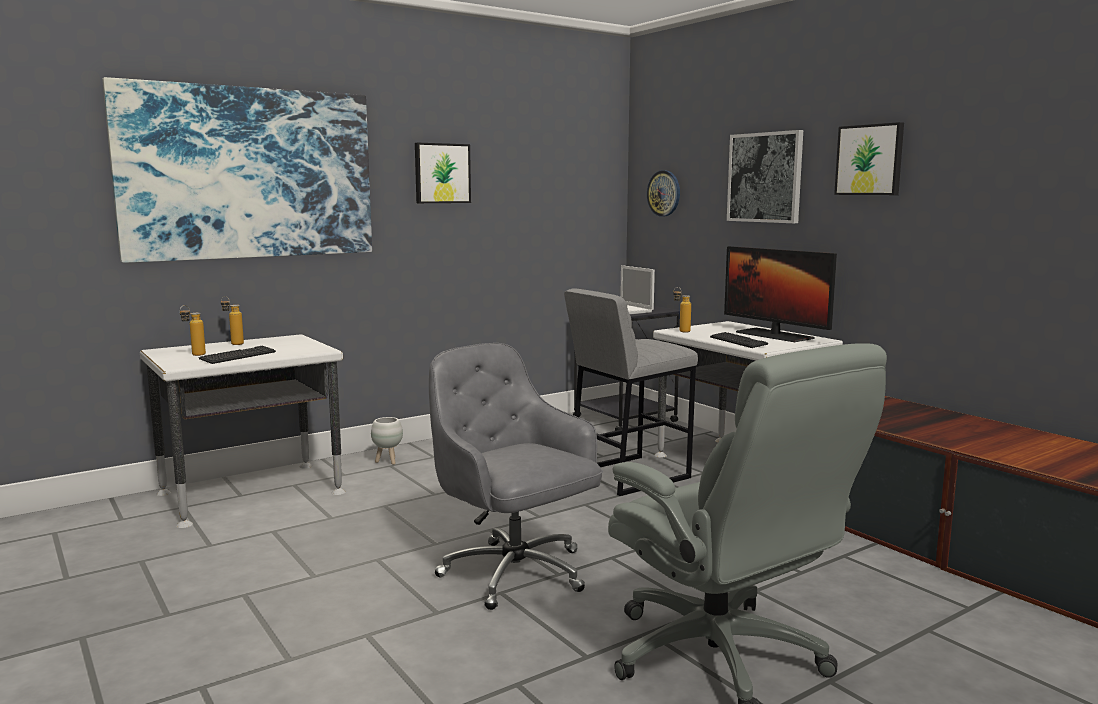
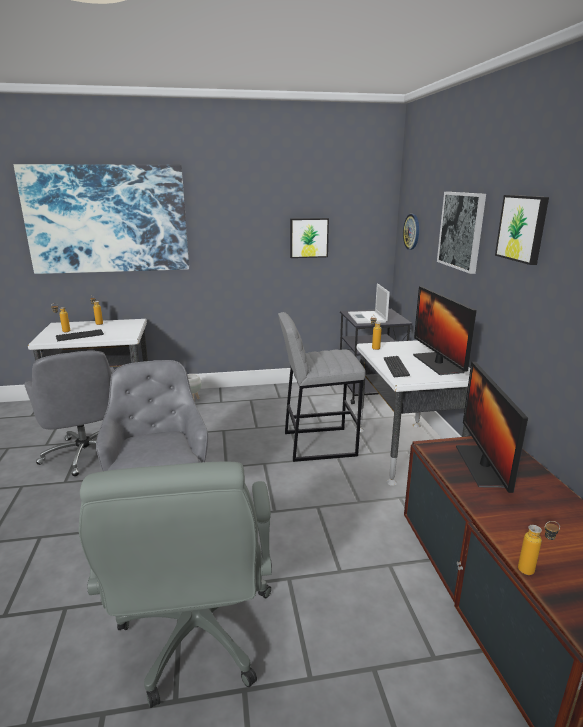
camera: 25 degrees right, 10 degrees up
(298, 542) = (84, 454): none -> grey office chair
(442, 173) = (241, 216): picture -> picture (309, 238)
(903, 418) = (483, 465): none -> monitor
(1047, 469) = (533, 571): none -> bottle

